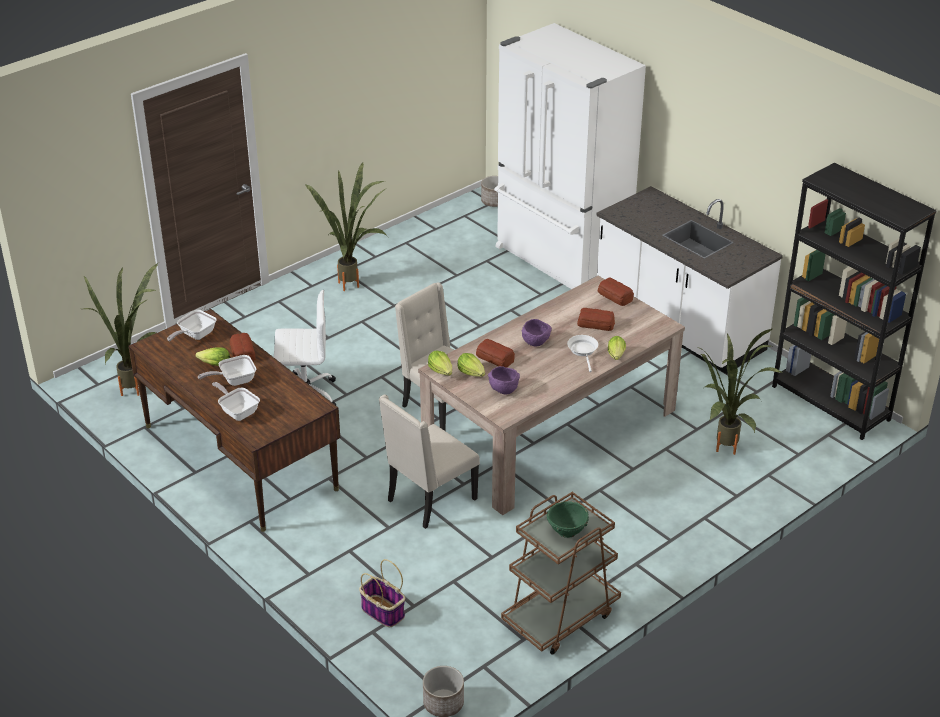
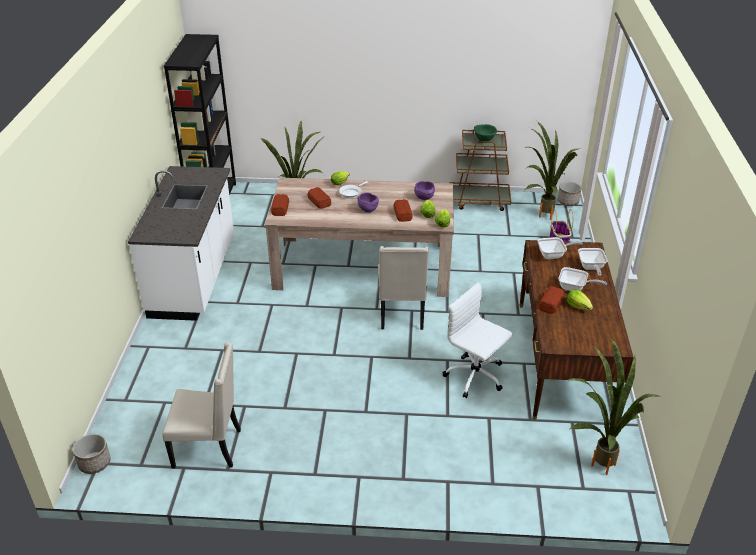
camera: 135 degrees left, 0 degrees up
(195, 335) = (574, 336): frying pan -> frying pan (554, 255)
(355, 284) = (325, 452): potted plant -> potted plant (541, 213)
(430, 500) = (475, 272): beige chair -> beige chair (209, 447)
(560, 259) = (160, 368): white fridge -> none

